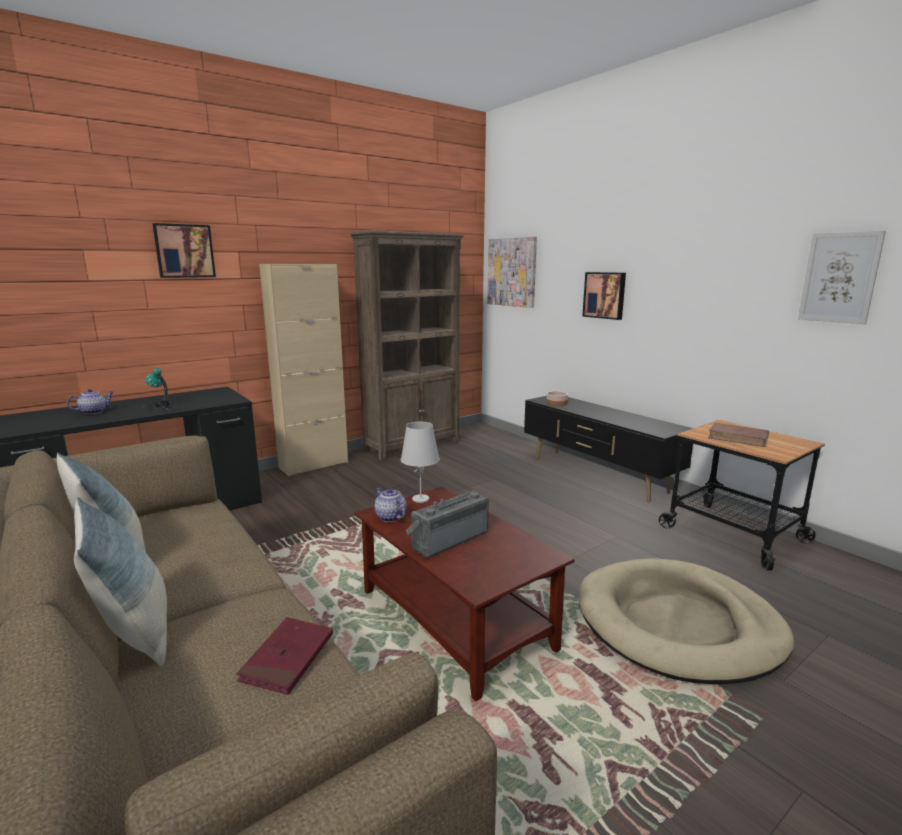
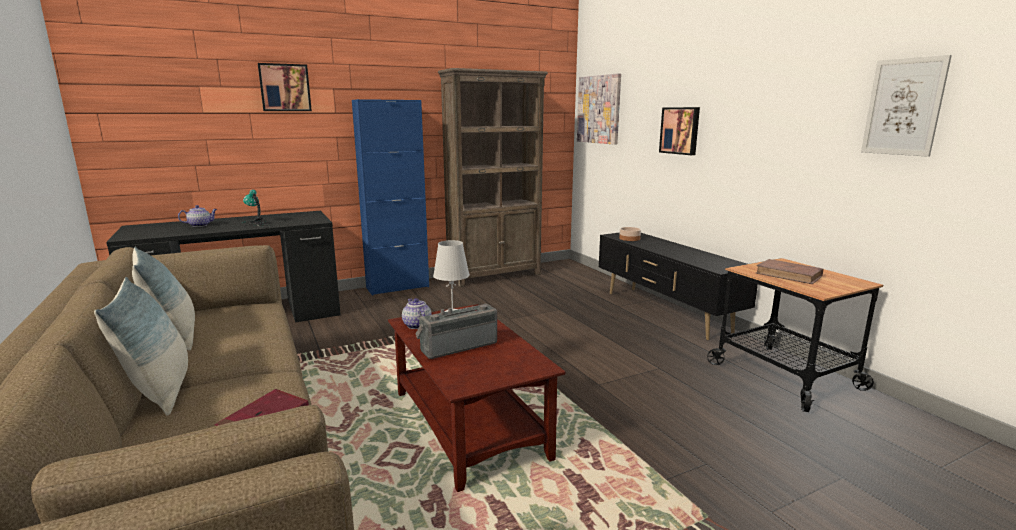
camera: 10 degrees right, 0 degrees up
(313, 465) = (397, 287): beige cabinet -> blue cabinet
(678, 624) = (684, 450): beige dog bed -> none

